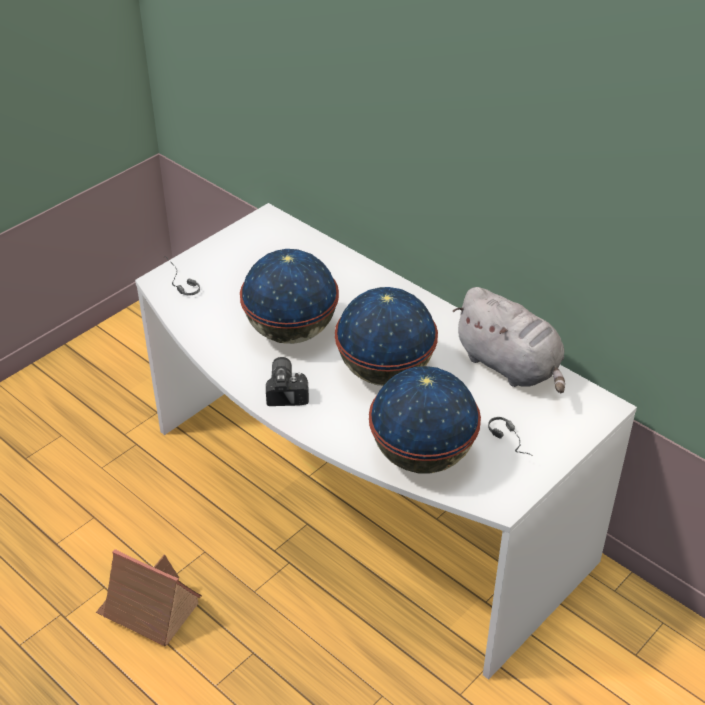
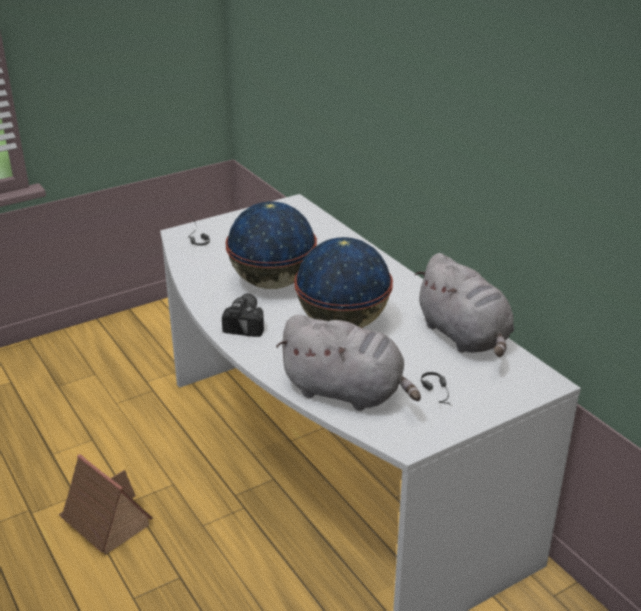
camera: 15 degrees right, 10 degrees down
(422, 456) = (347, 392): globe -> grey plush toy

